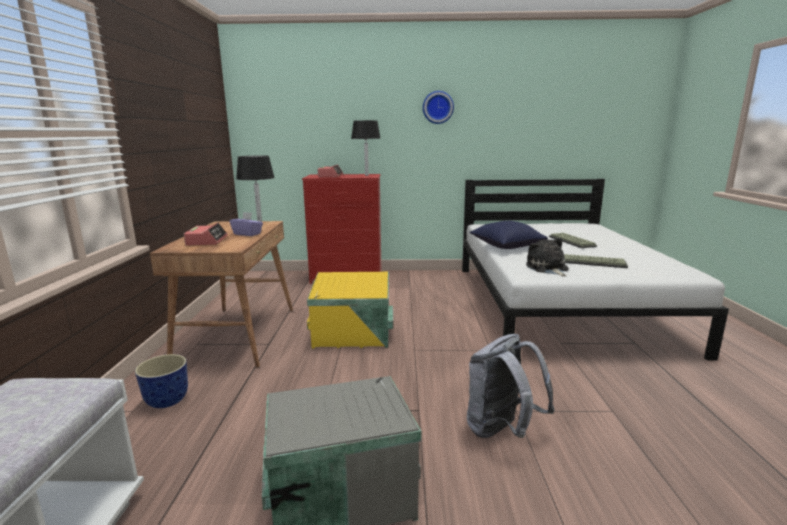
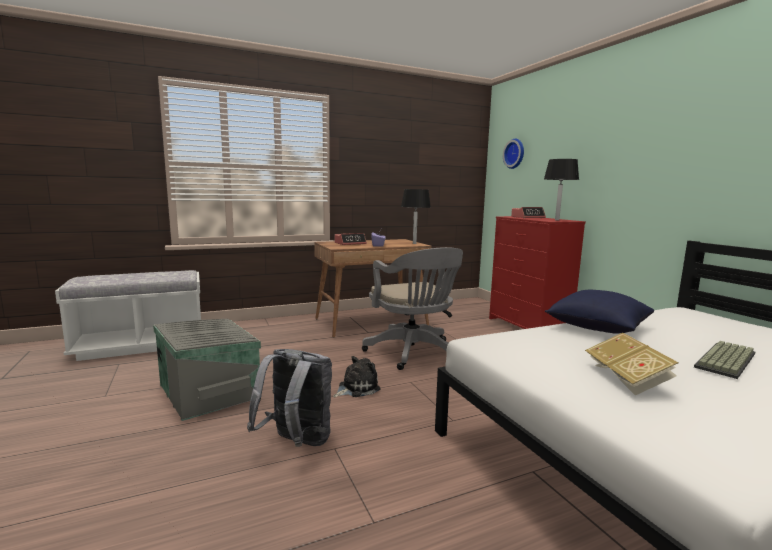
camera: 65 degrees right, 5 degrees down
(167, 400) = (282, 328): planter -> none
(353, 334) = (413, 353): yellow storage box -> grey office chair
(438, 107) = (667, 138): wall clock -> wall clock (515, 153)
(547, 268) = (532, 351): plush toy -> plush toy (356, 388)
(594, 262) = (626, 379): keyboard -> book

